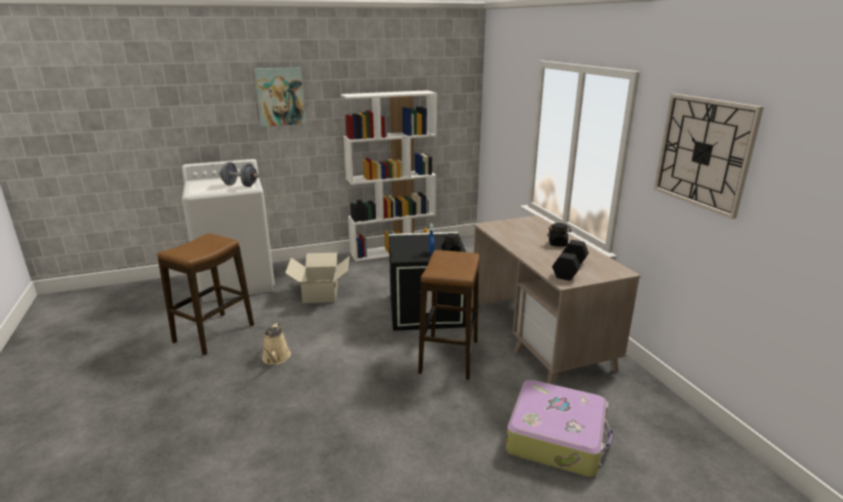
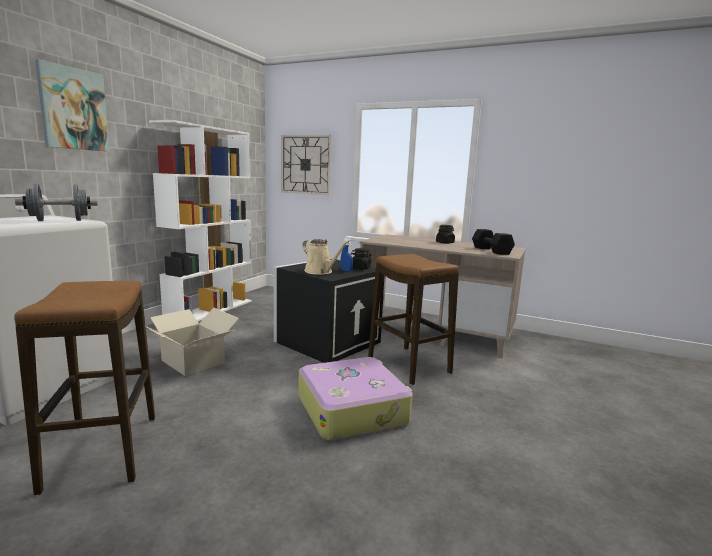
camera: 45 degrees left, 10 degrees down
(276, 358) = (251, 436): beige watering can -> beige watering can (320, 272)
(557, 437) = (561, 381): suitcase -> suitcase (352, 409)
(703, 153) = (556, 148): wall clock -> wall clock (306, 164)

